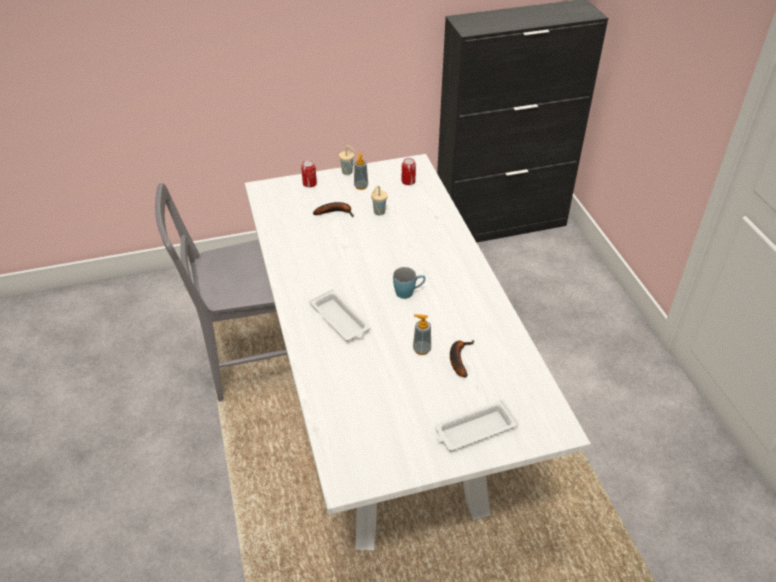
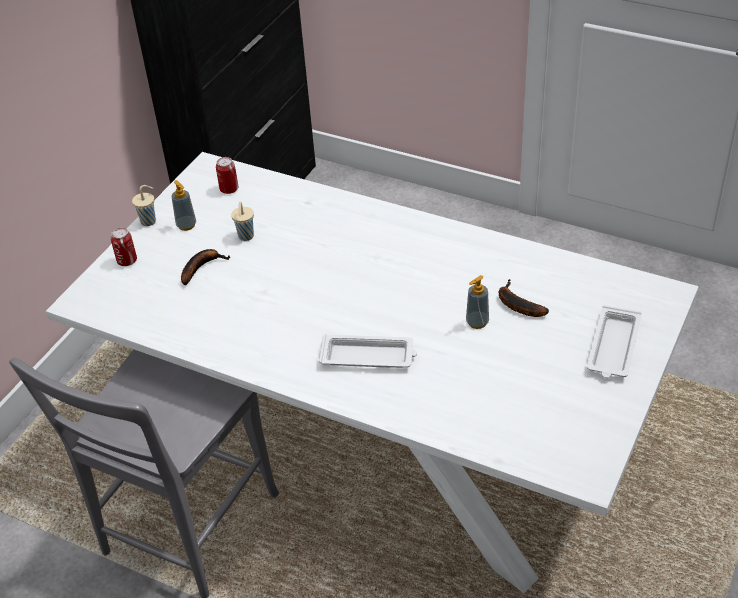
camera: 45 degrees left, 0 degrees up
(408, 292) = (390, 285): blue mug -> none

